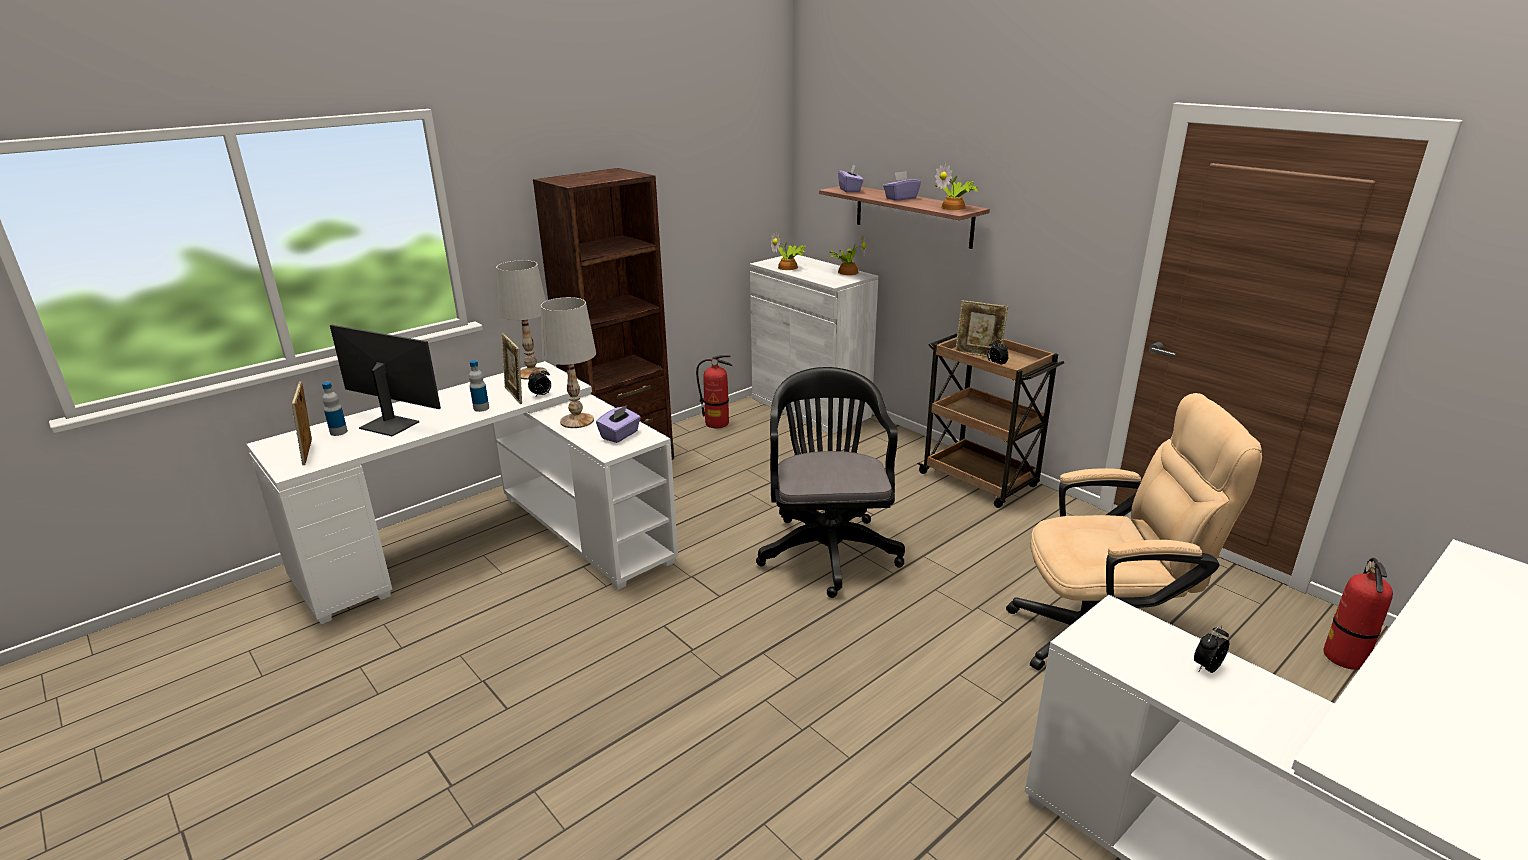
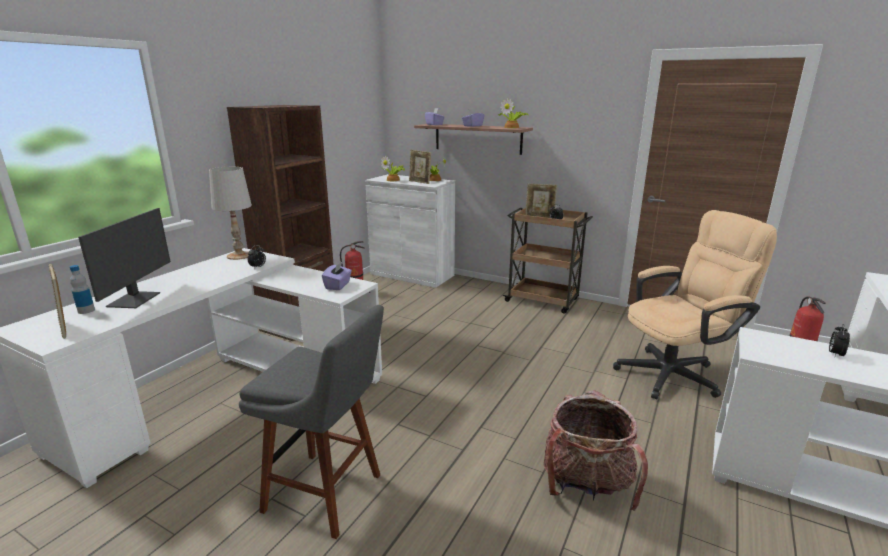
camera: 20 degrees left, 5 degrees down
(390, 424) = (135, 299): monitor -> monitor turned 90 degrees clockwise
(481, 408) = (212, 280): bottle -> none
(515, 395) = (236, 269): picture frame -> picture frame (420, 182)
(541, 691) = (328, 494): none -> grey stool
(576, 421) = (295, 281): white table lamp -> none
(828, 548) = (479, 353): black office chair -> none
(845, 761) = (586, 486): none -> backpack

